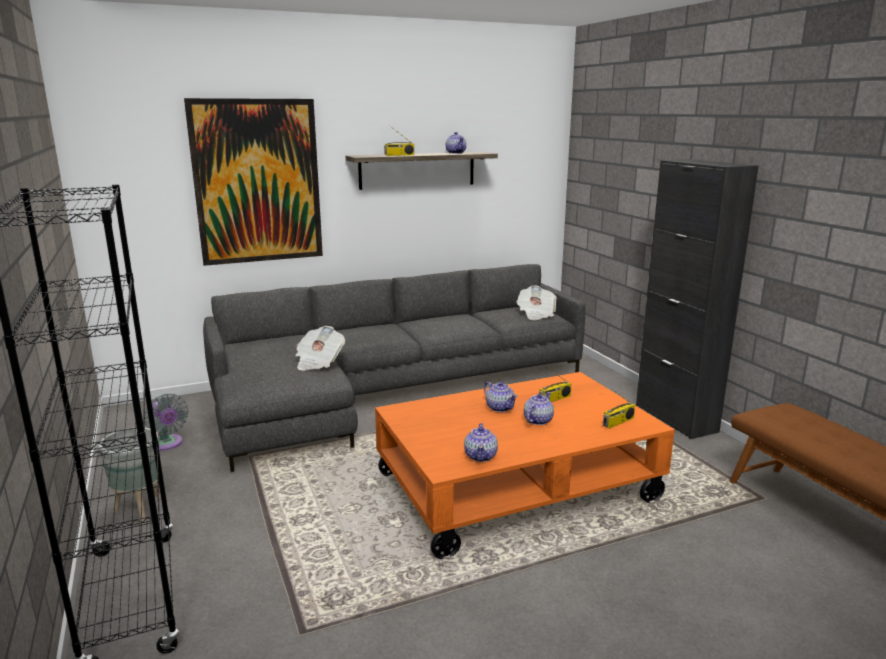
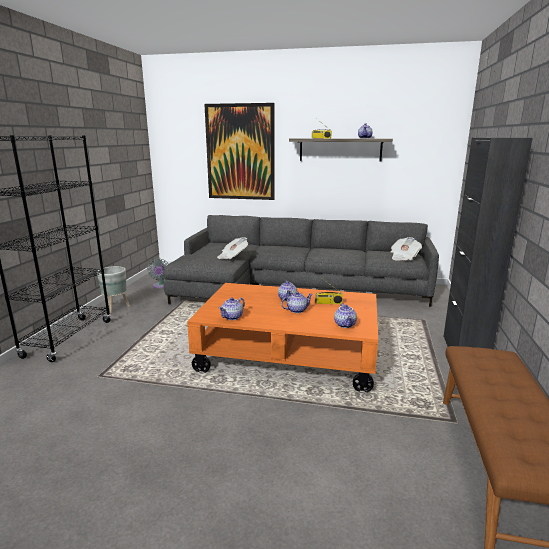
camera: 35 degrees right, 0 degrees up
(618, 422) = (345, 325): radio -> teapot

